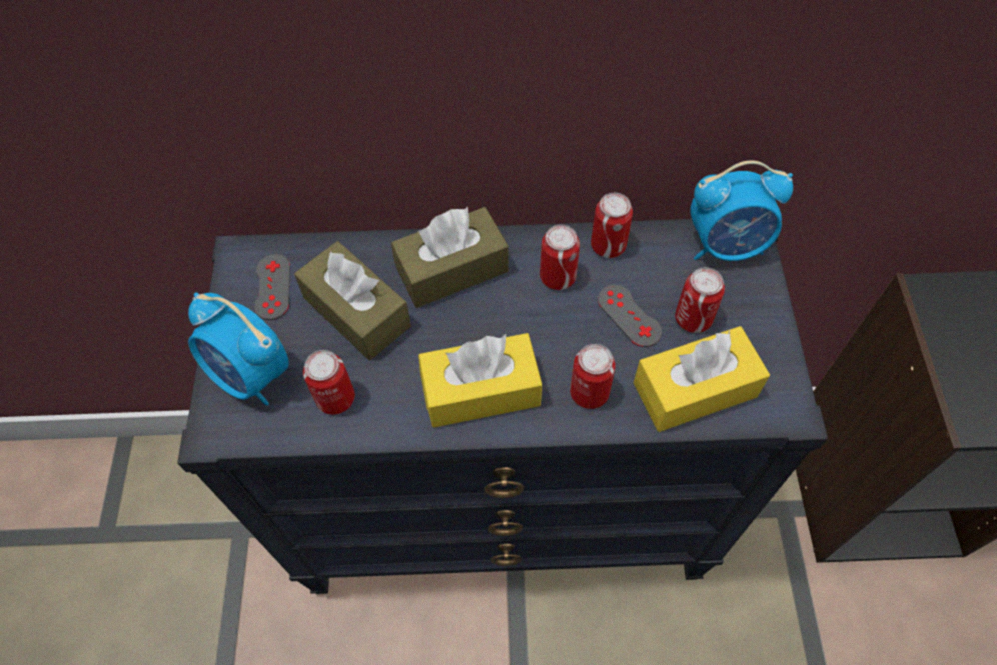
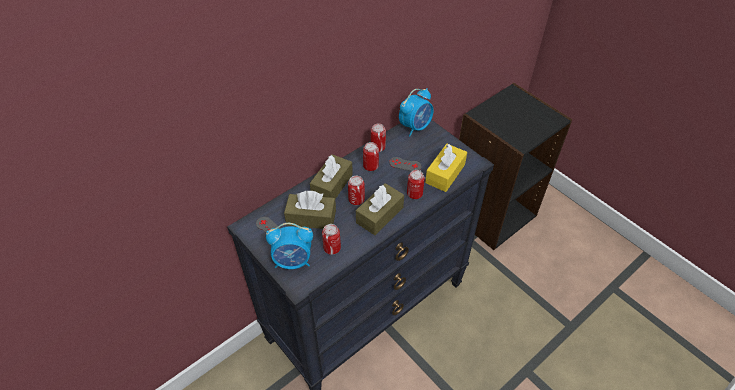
camera: 40 degrees left, 10 degrees down
(481, 391) = (379, 215): yellow tissue box -> brown tissue box
(693, 318) = (425, 154): can -> can (356, 200)

